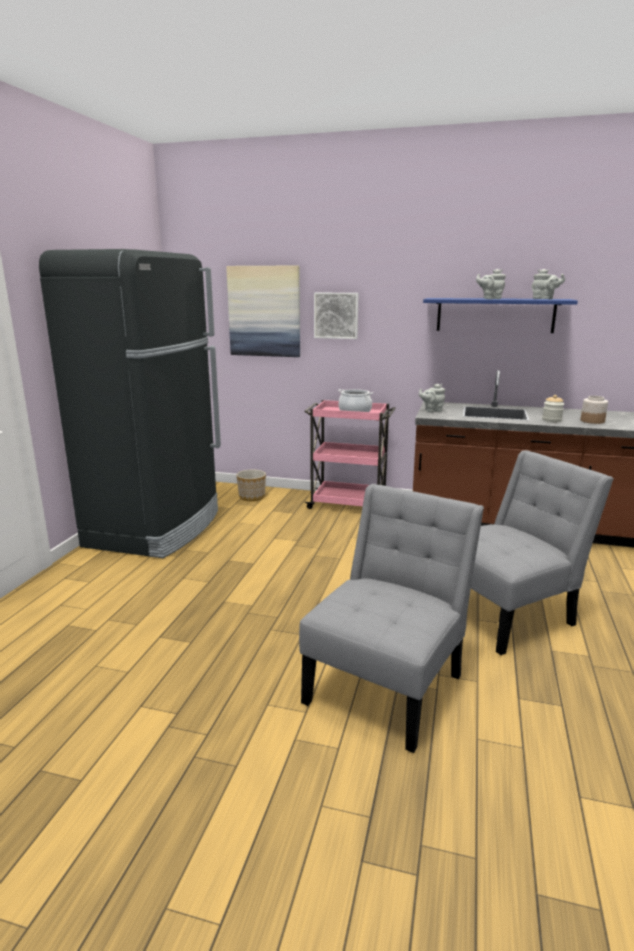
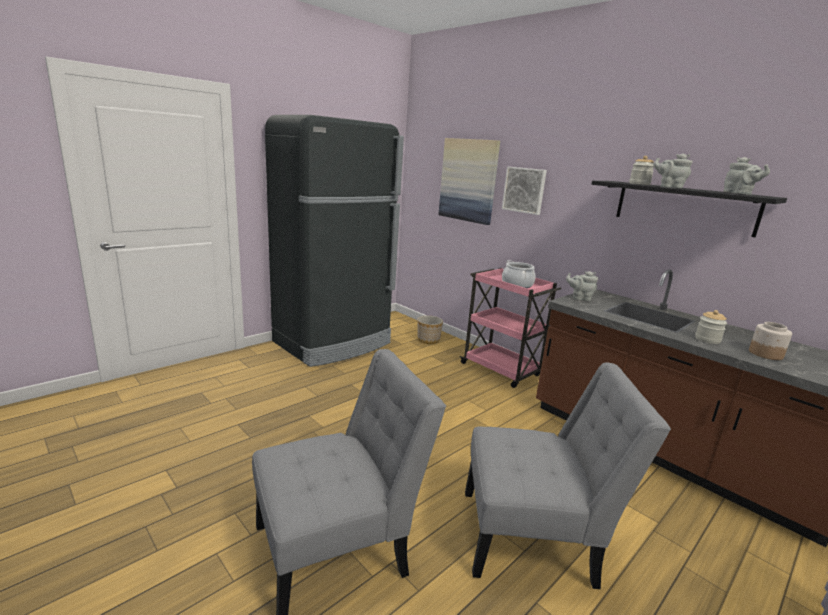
camera: 30 degrees right, 0 degrees up
(462, 298) = (639, 184): none -> jar
(495, 315) = (684, 207): blue shelf -> black shelf

